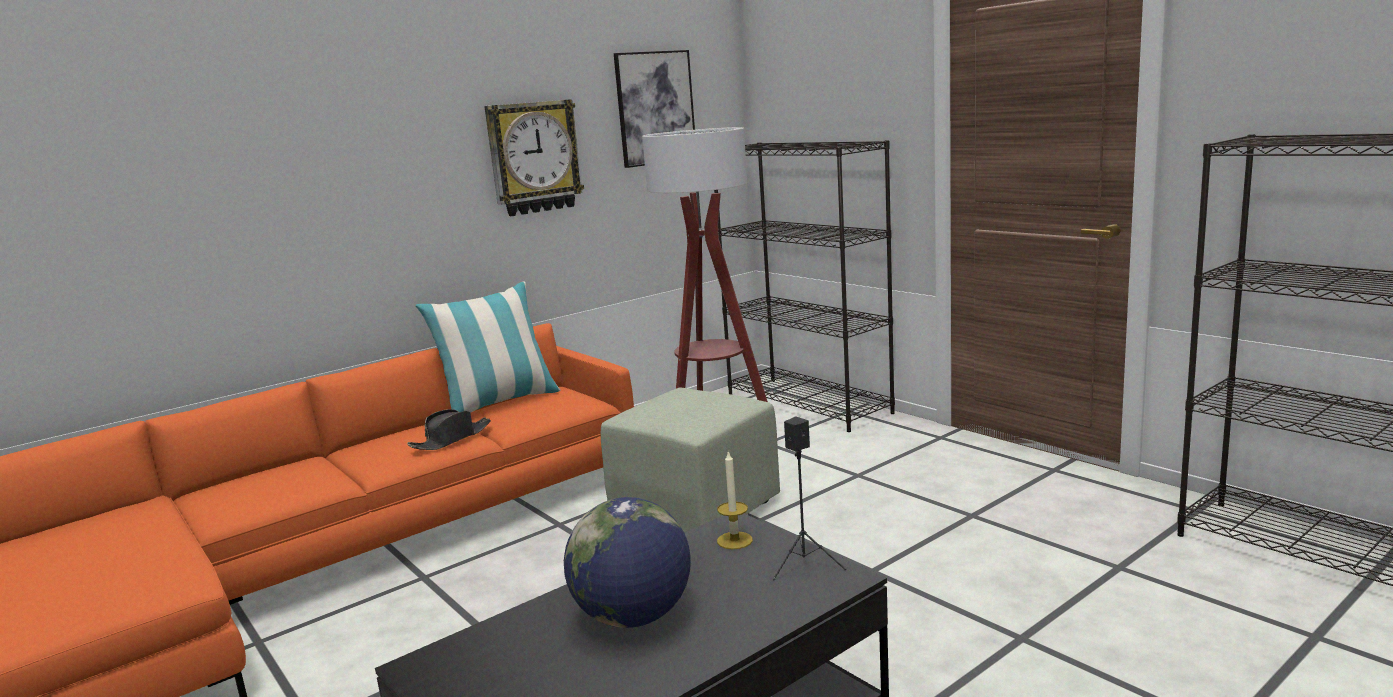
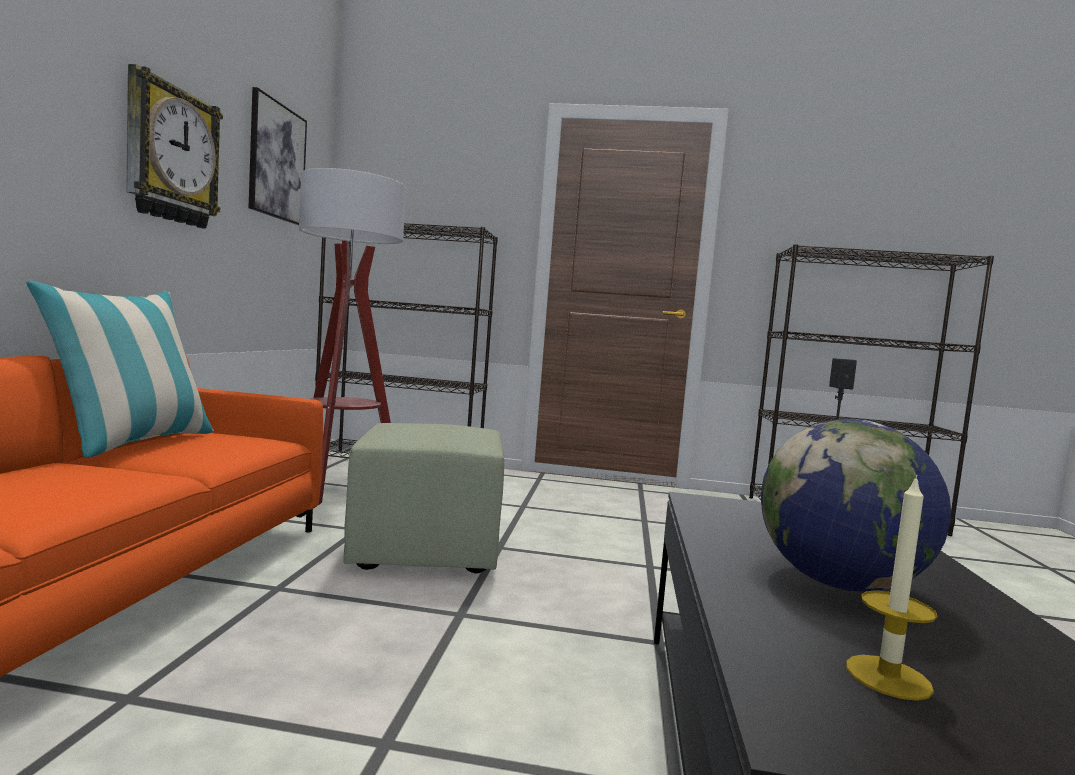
camera: 45 degrees left, 10 degrees down
(451, 439) = (125, 476): black hat -> none
(734, 540) = (732, 510): candle -> candle (888, 677)

